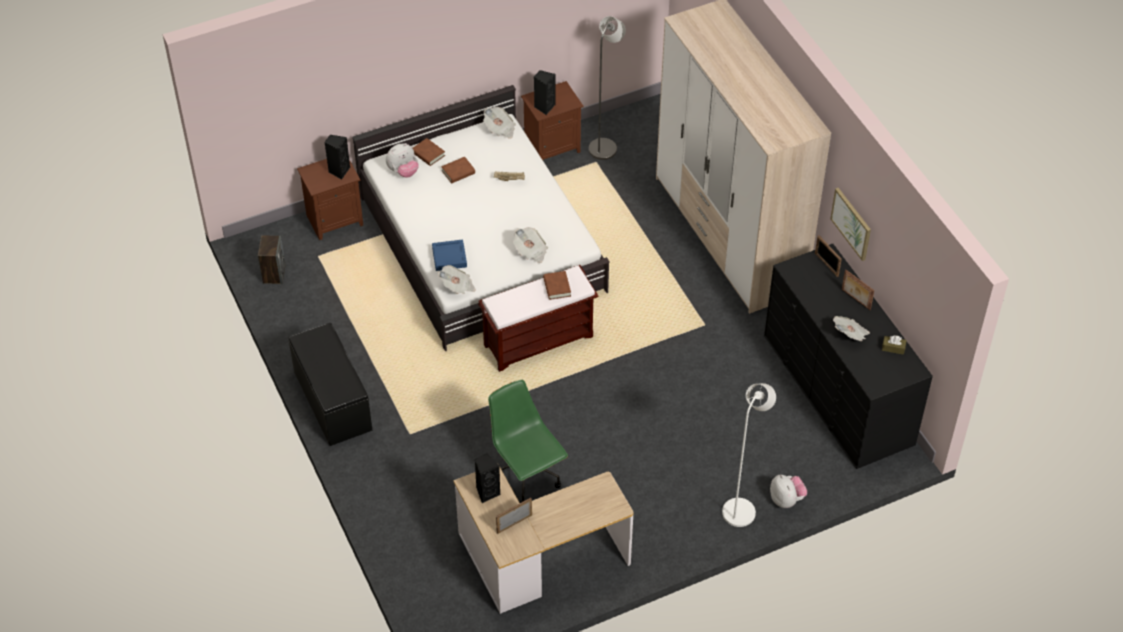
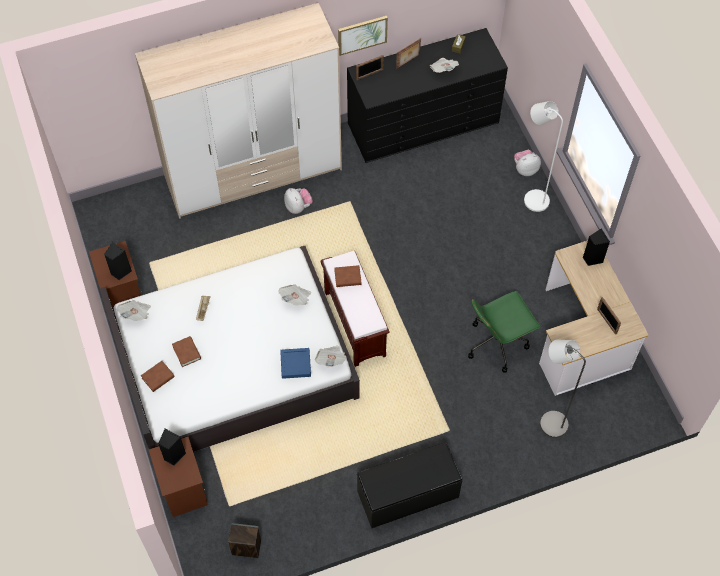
camera: 85 degrees left, 10 degrees up
(403, 171) = (177, 400): plush toy -> plush toy (298, 207)
(487, 492) = (575, 339): black speaker -> black speaker (592, 258)
(605, 145) = (130, 253): grey floor lamp -> grey floor lamp (548, 421)

